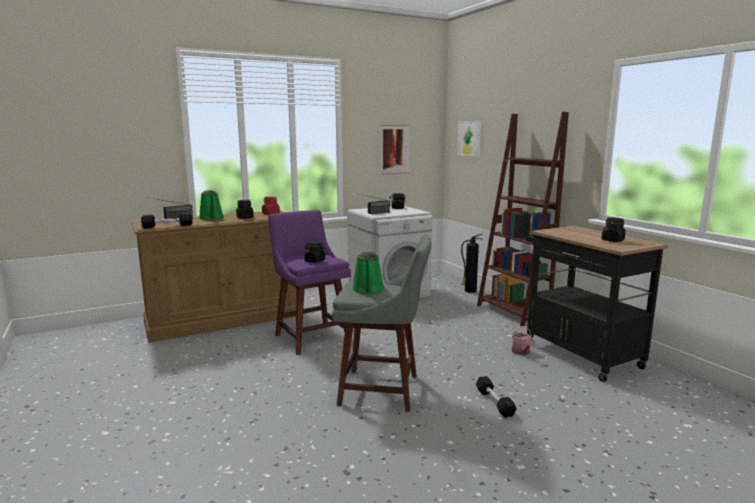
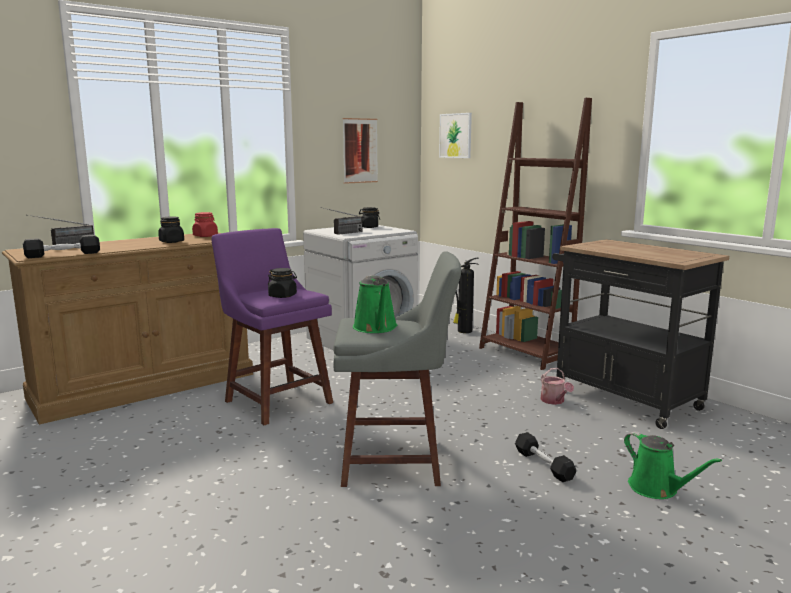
camera: 10 degrees left, 0 degrees up
(211, 218) = (123, 244): green watering can -> green watering can (657, 489)
(612, 240) = (664, 253): black jar -> none

